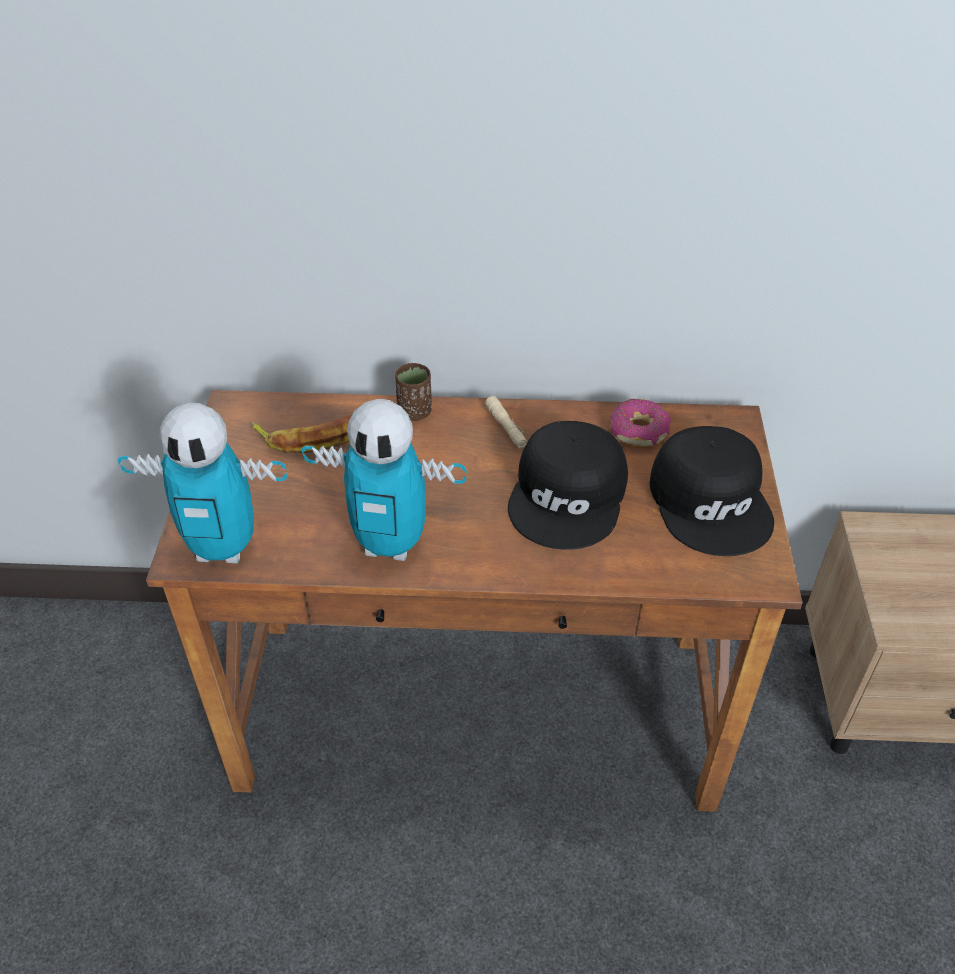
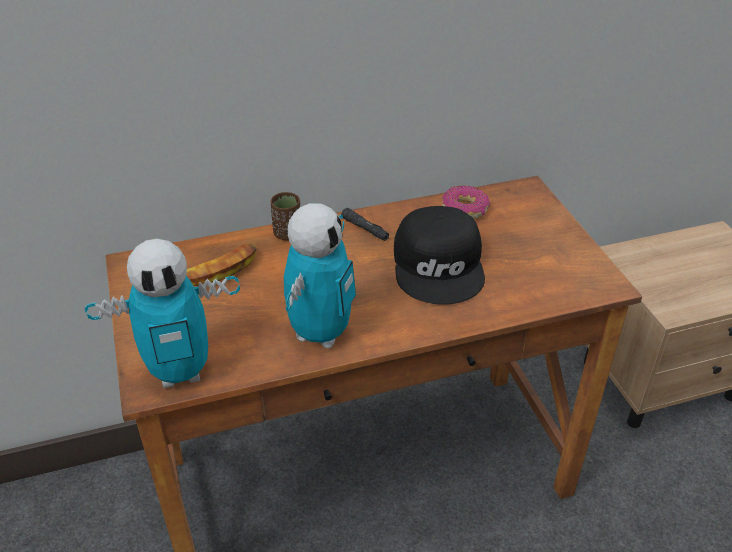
camera: 20 degrees left, 5 degrees down
(390, 544) = (320, 333): toy robot -> toy robot turned 60 degrees counterclockwise
(506, 427) = (365, 229): beige flashlight -> black flashlight
(712, 501) = (543, 244): black cap -> none

